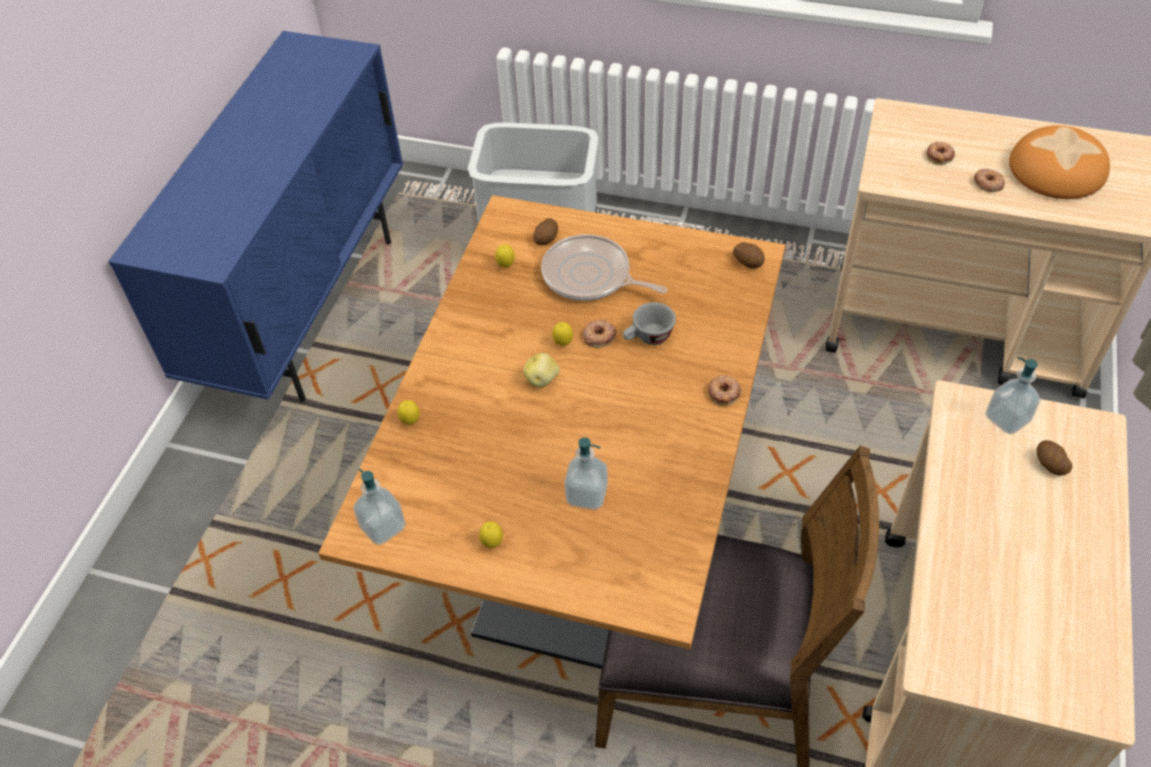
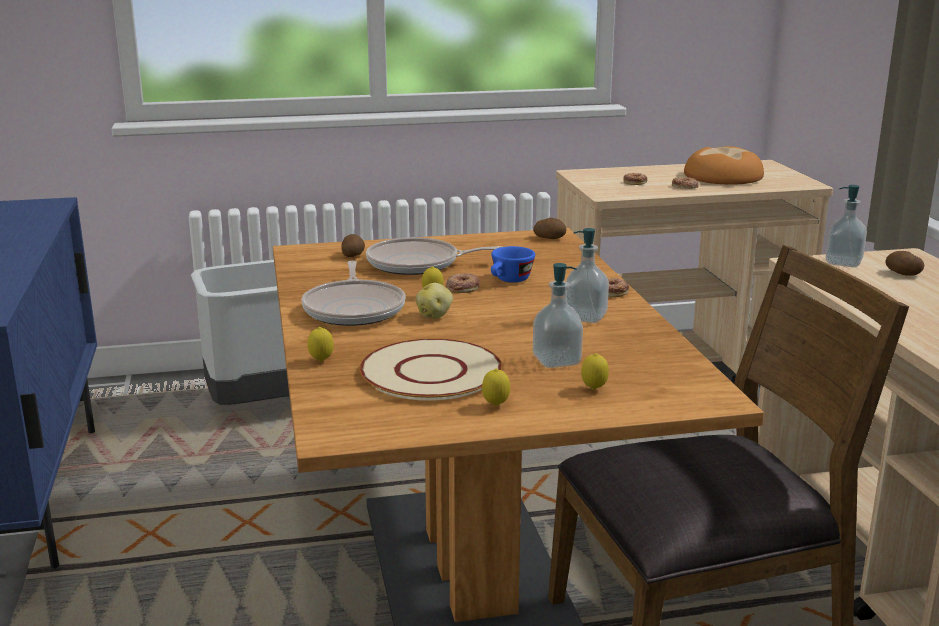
camera: 30 degrees left, 30 degrees down
(383, 527) = (360, 424): soap dispenser -> soap dispenser (585, 317)
(479, 472) = (431, 372): none -> beige plate
(486, 343) = (354, 309): none -> frying pan
(506, 266) = (328, 272): lemon -> lemon (594, 389)
(648, 338) = (509, 281): grey cup -> blue cup

